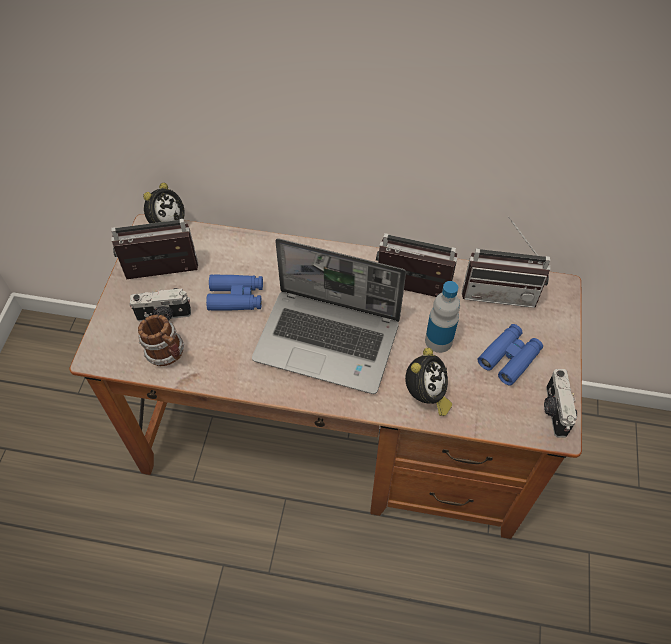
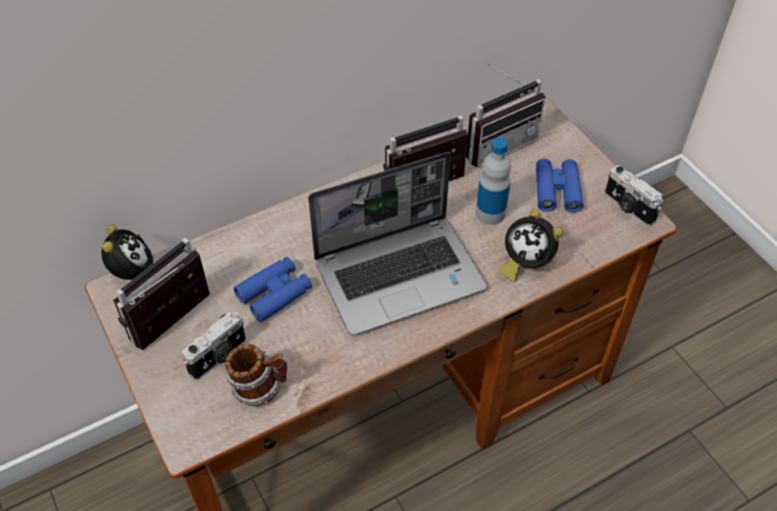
camera: 40 degrees left, 5 degrees down
(425, 396) = (525, 263): alarm clock -> alarm clock turned 135 degrees clockwise

